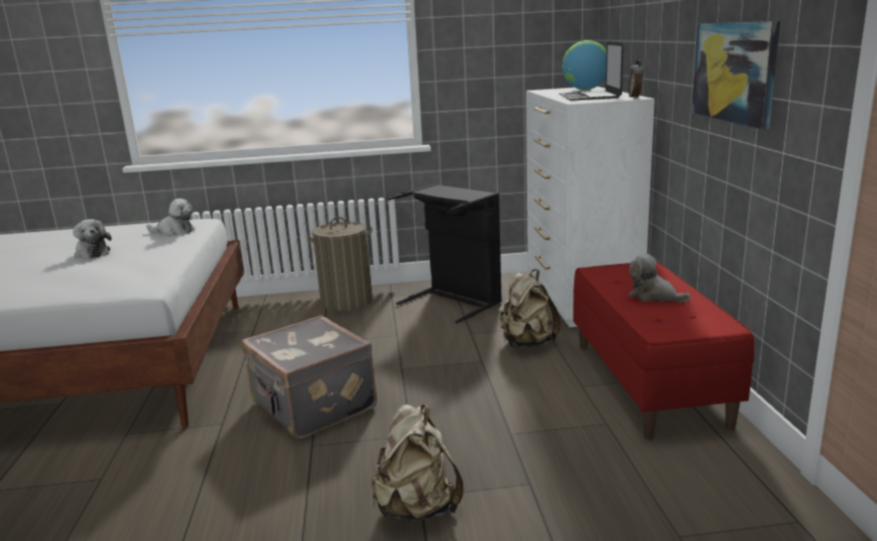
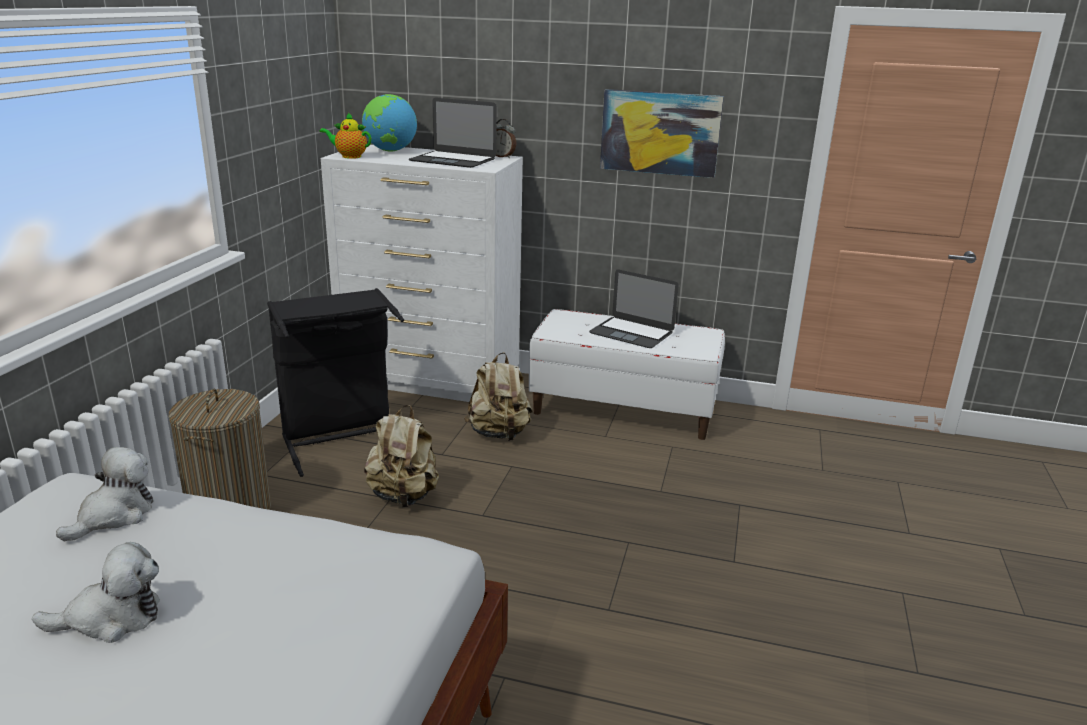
camera: 70 degrees left, 5 degrees up
(312, 406) = (519, 595): grey suitcase -> none
(417, 508) = (749, 566): beige backpack -> beige backpack (404, 496)
(543, 90) = (349, 156): none -> teapot
(649, 383) = (624, 409): red bench -> white bench
(654, 296) = (631, 332): plush toy -> laptop

